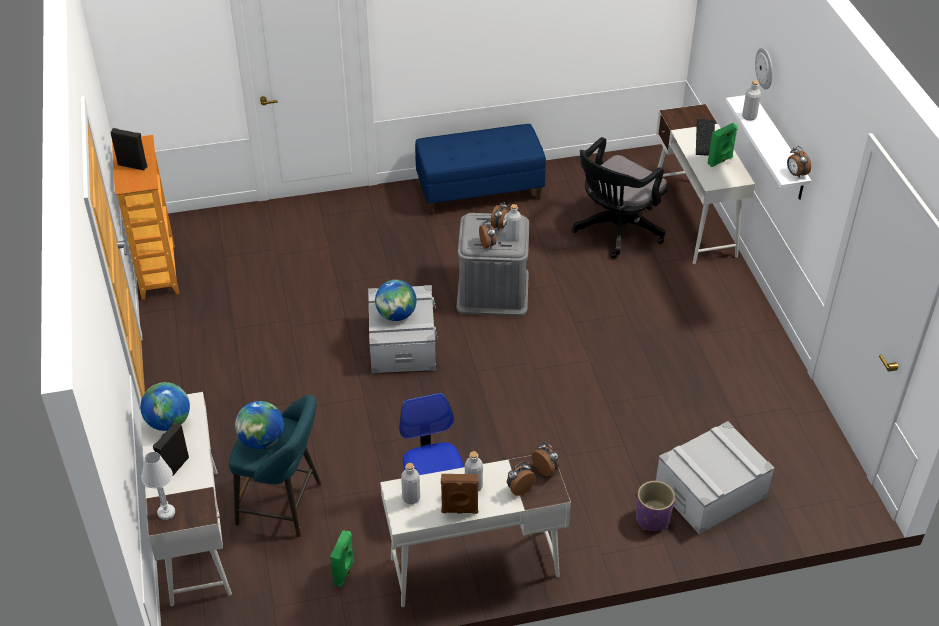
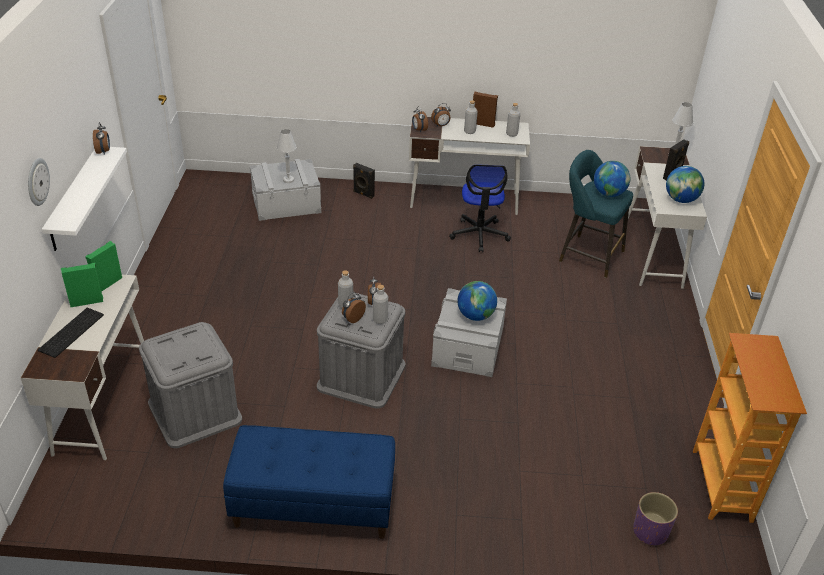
camera: 165 degrees left, 5 degrees down
(133, 165) = (767, 368): black speaker -> black speaker (363, 194)
(344, 572) = (549, 214): green speaker -> green speaker (107, 283)
(615, 231) = (195, 411): black office chair -> grey storage box
(652, 519) = (335, 198): purple planter -> purple planter (650, 531)
(704, 453) = (288, 180): none -> white table lamp
(749, 117) = (78, 206): grey bottle -> grey bottle (380, 320)

